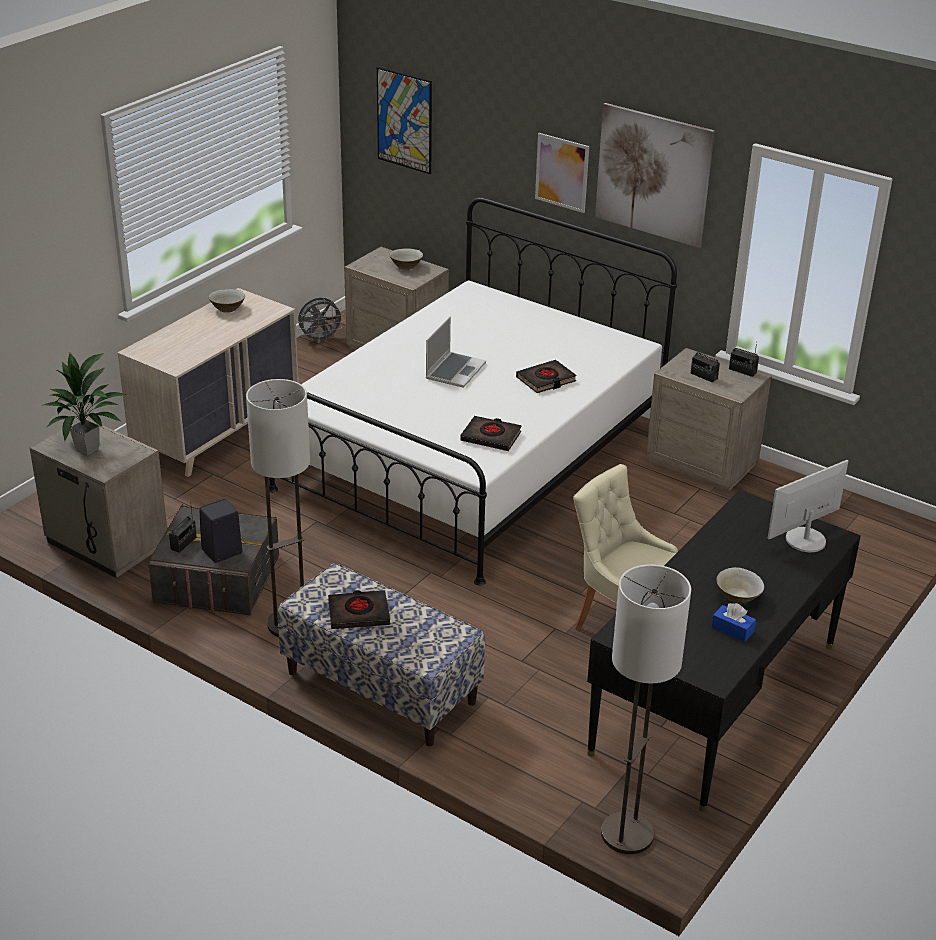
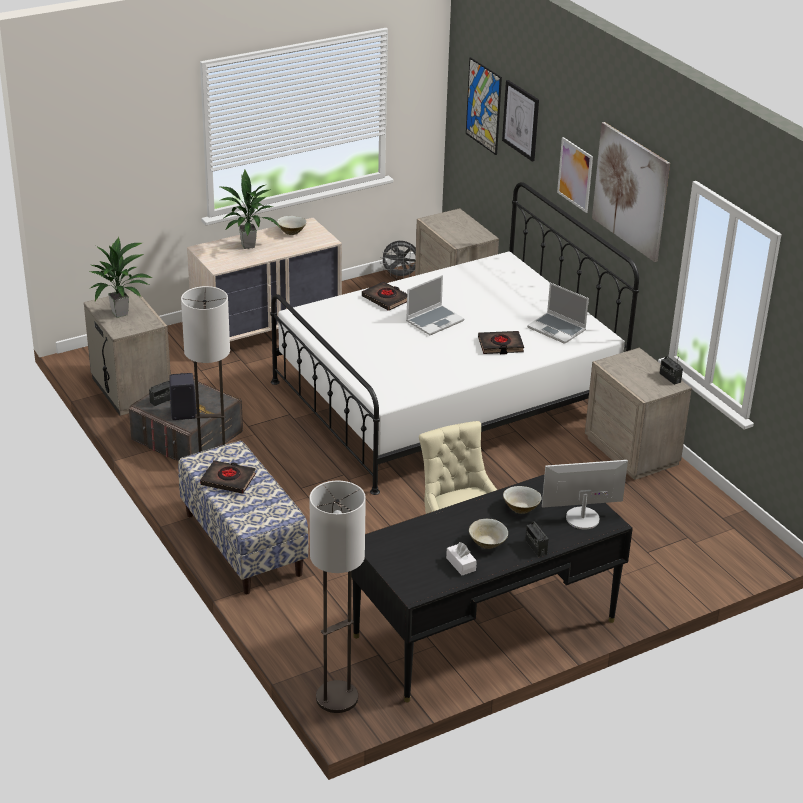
camera: 25 degrees right, 0 degrees up
(190, 335) = (248, 246): none -> potted plant
(406, 266) = (466, 229): beige bowl -> beige bowl (521, 508)
(468, 126) = (521, 120): none -> picture
(491, 437) = (418, 378): black book -> black book (386, 299)
(587, 349) = (557, 329): none -> laptop
(703, 376) = (632, 374): radio -> radio (535, 547)
(732, 629) = (461, 564): blue tissue box -> white tissue box

